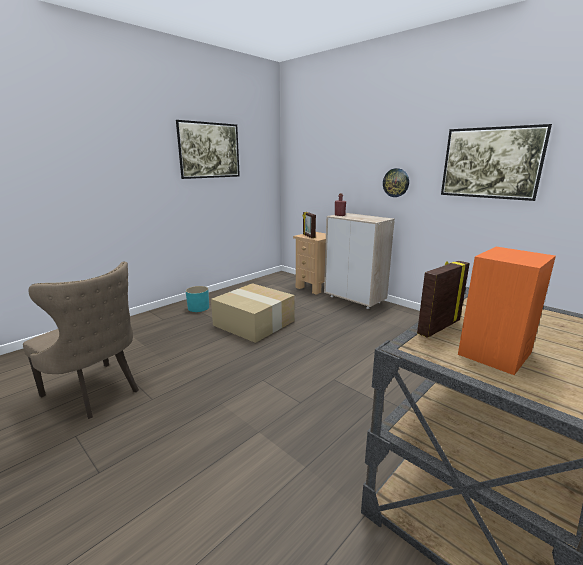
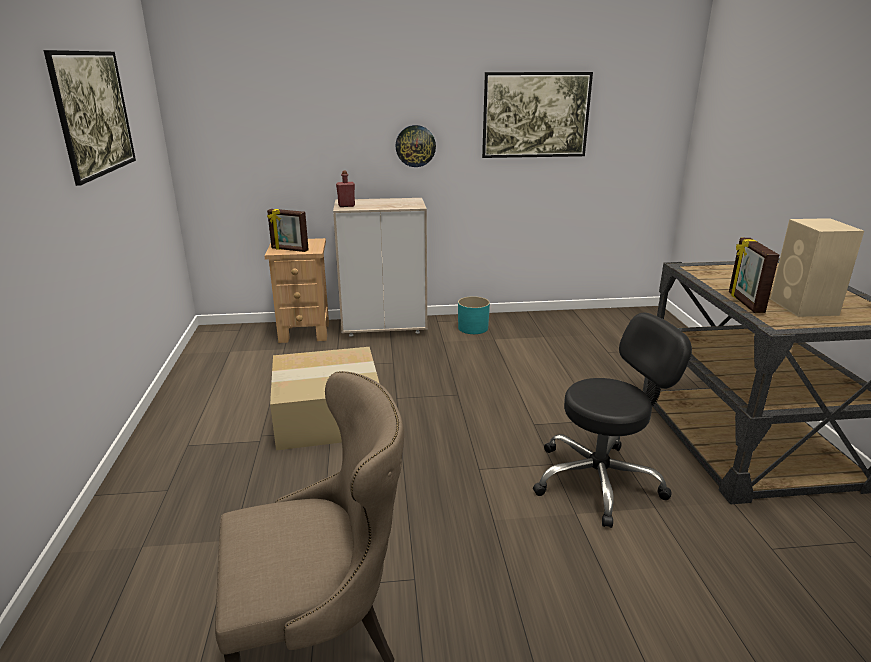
camera: 50 degrees left, 5 degrees up
(198, 308) = (189, 440): turquoise planter -> turquoise planter (473, 328)
(309, 429) = (602, 480): none -> black office chair
(494, 354) = (804, 307): orange speaker -> beige speaker

